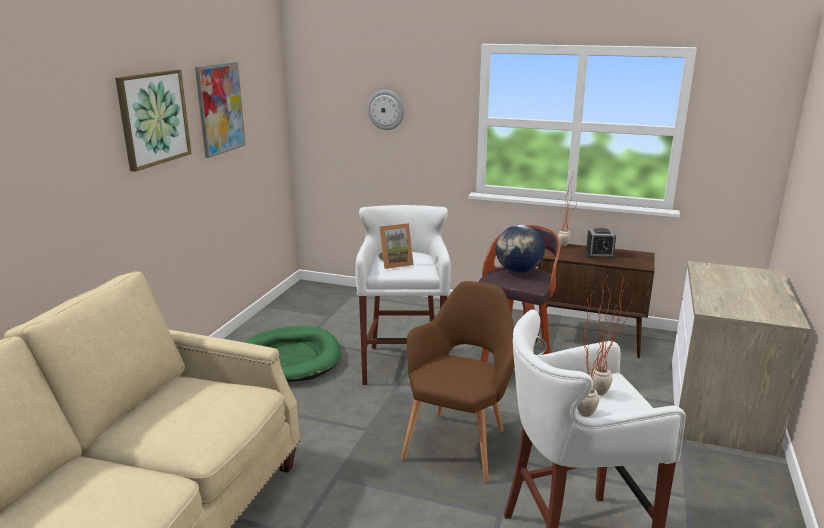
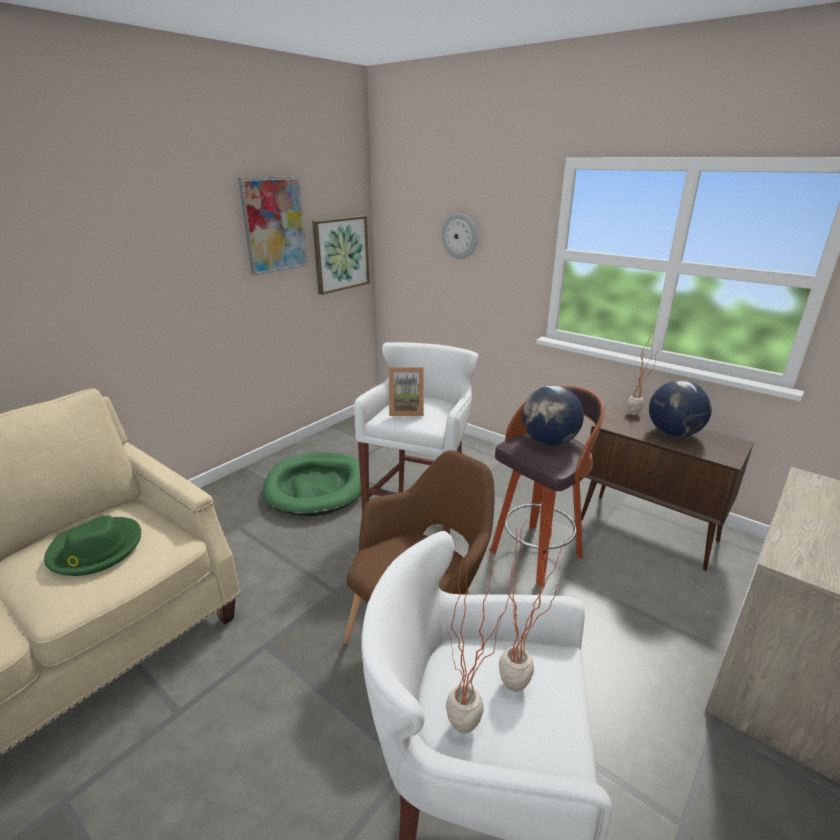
camera: 20 degrees right, 5 degrees up
(153, 118) = (177, 229): picture -> picture (341, 254)
(193, 409) = (95, 550): none -> green hat
(599, 254) = (674, 433): alarm clock -> globe

